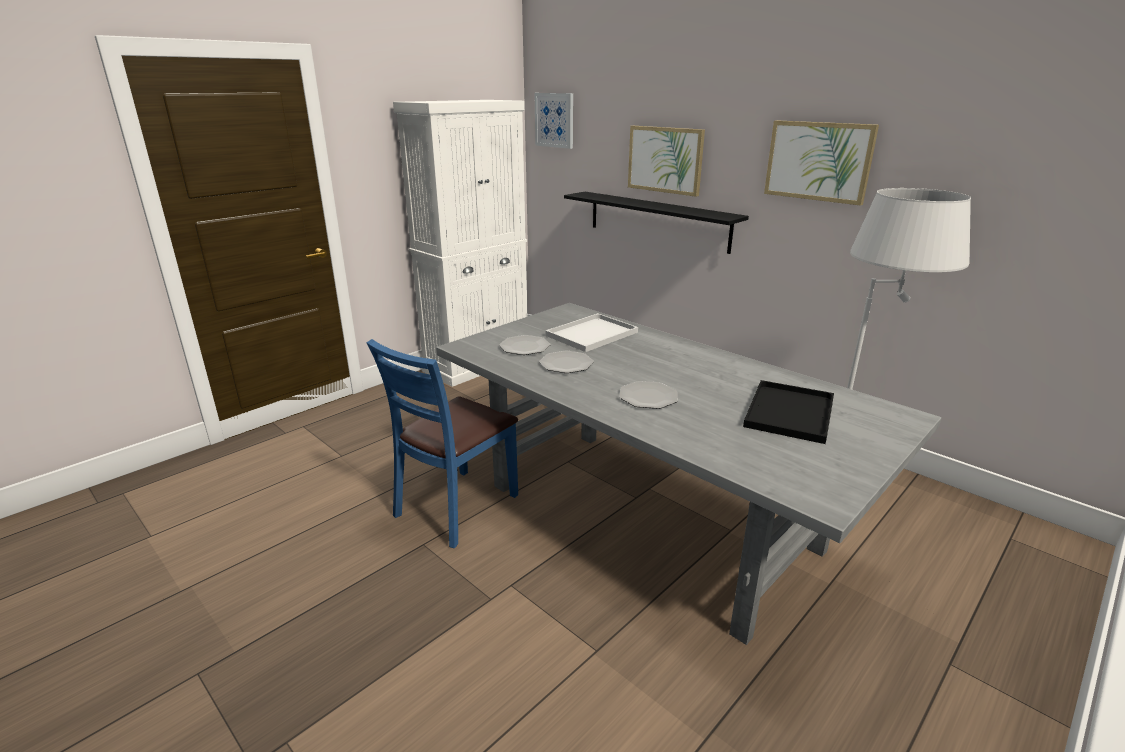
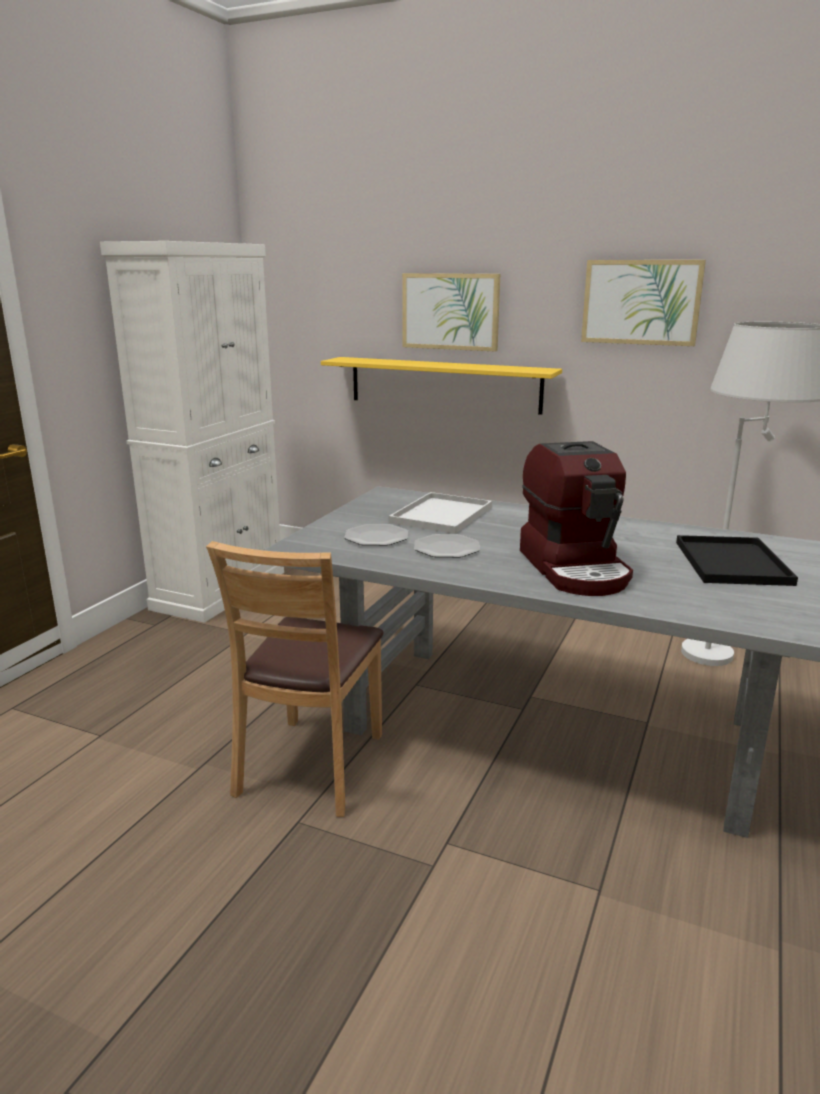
camera: 20 degrees left, 5 degrees down
(456, 507) = (311, 766): blue chair -> brown chair
(554, 120) = (291, 271): picture -> none
(648, 396) = (576, 568): plate -> coffee machine
(657, 221) = (444, 384): black shelf -> yellow shelf

